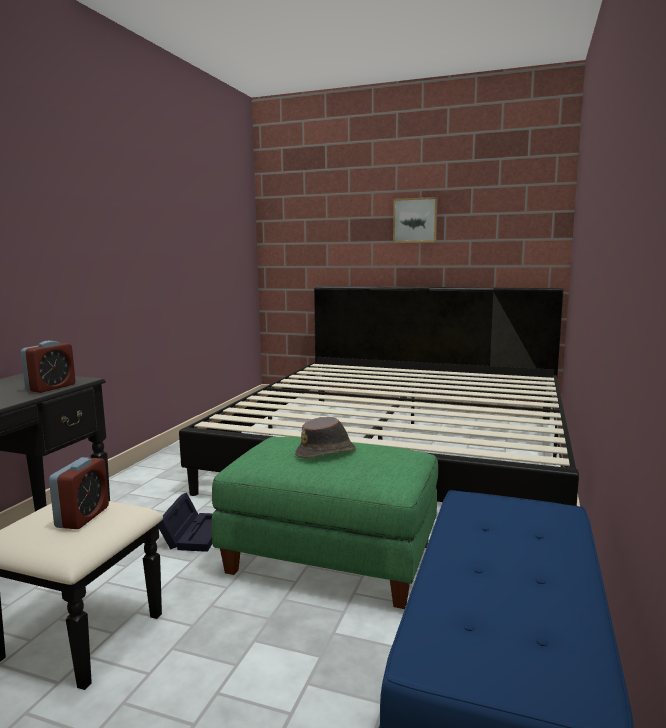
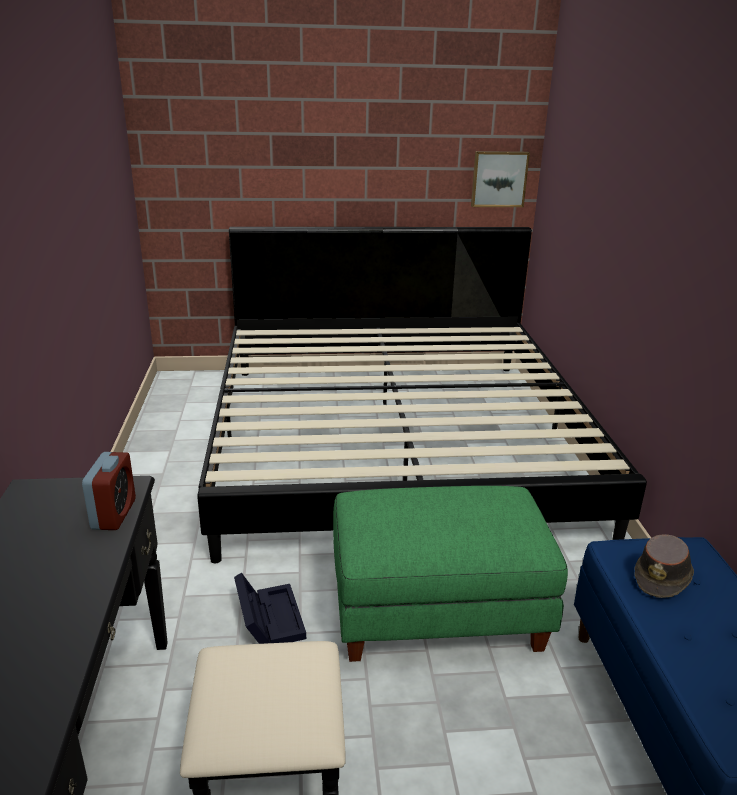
camera: 25 degrees left, 15 degrees up
(83, 517) = (279, 681): alarm clock -> none
(326, 453) = (441, 515): brown hat -> brown hat (663, 577)
(415, 220) = (361, 141): picture -> picture (499, 179)

